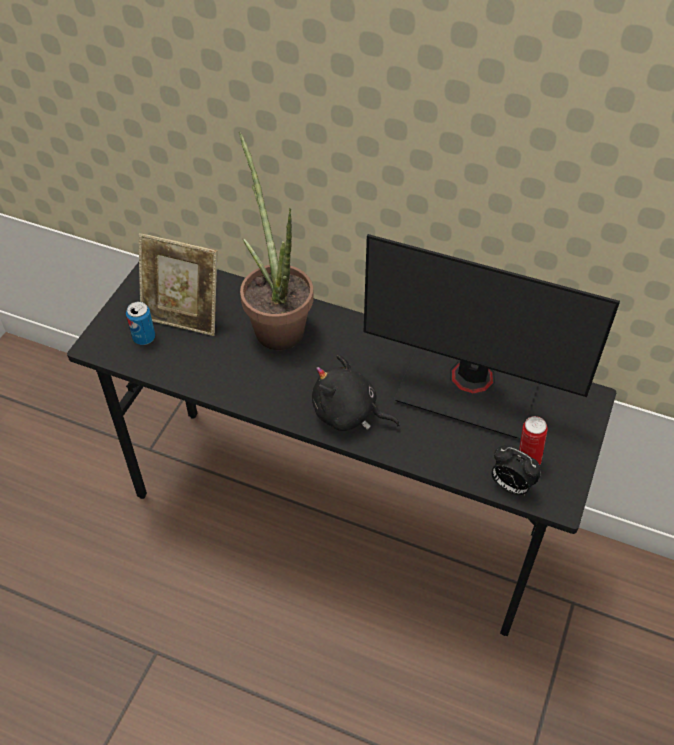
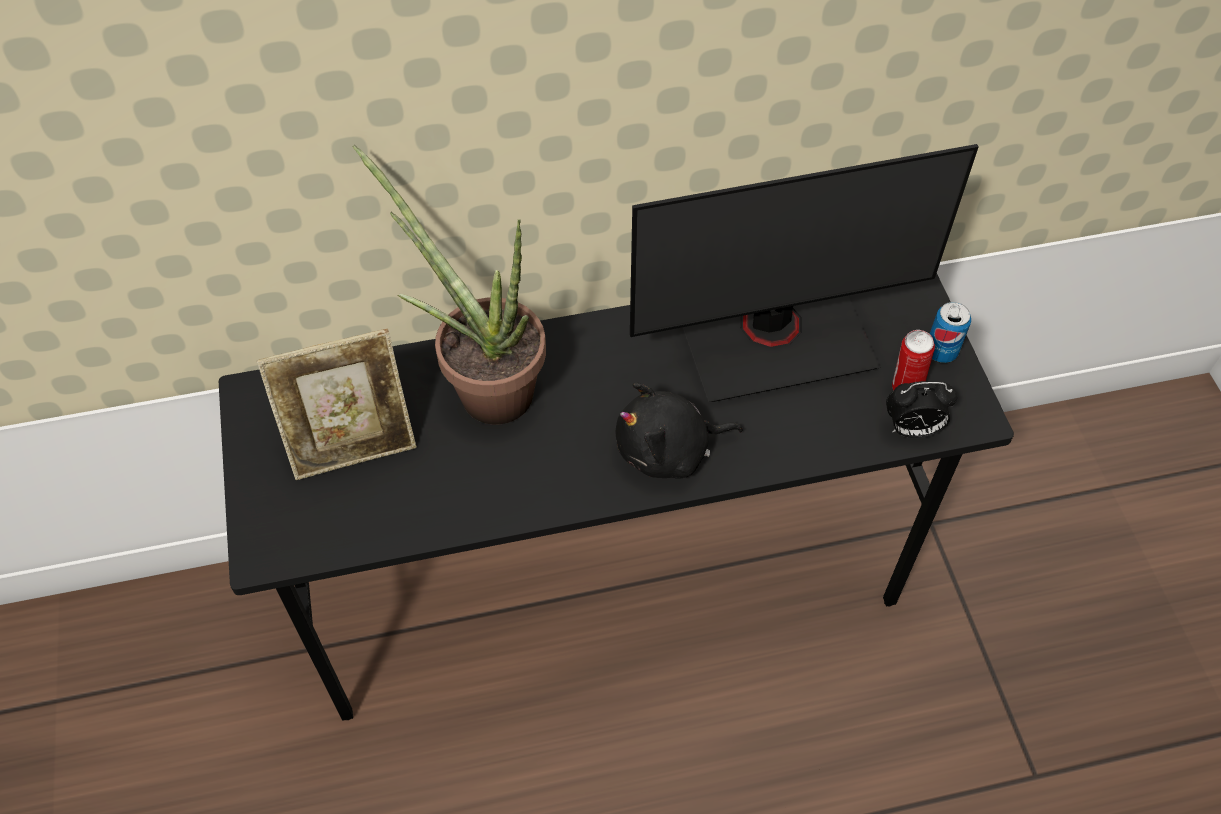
camera: 35 degrees left, 5 degrees up
(144, 338) = (323, 503): can -> can (941, 351)

